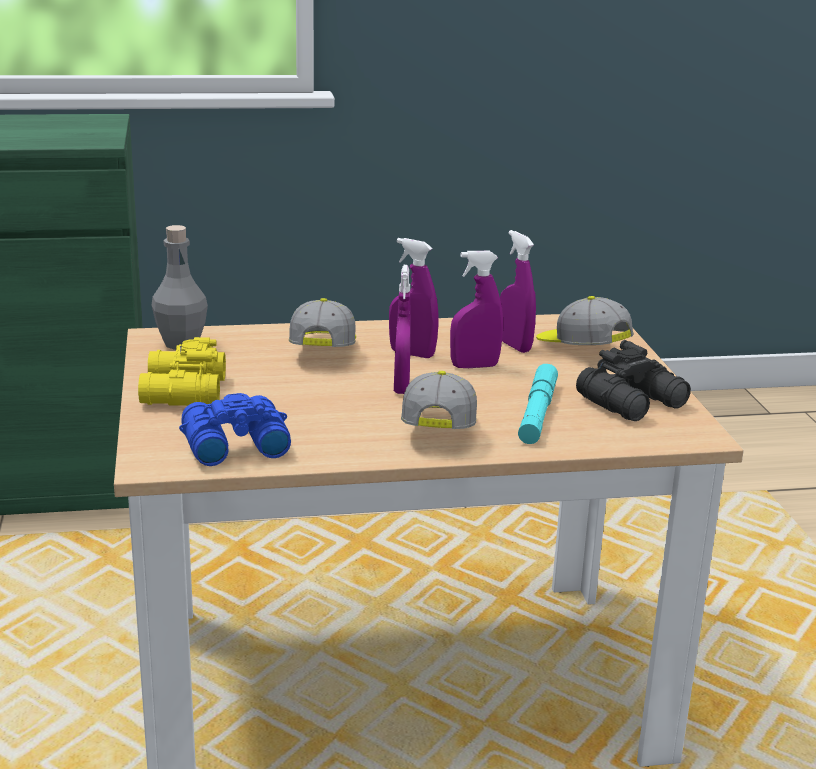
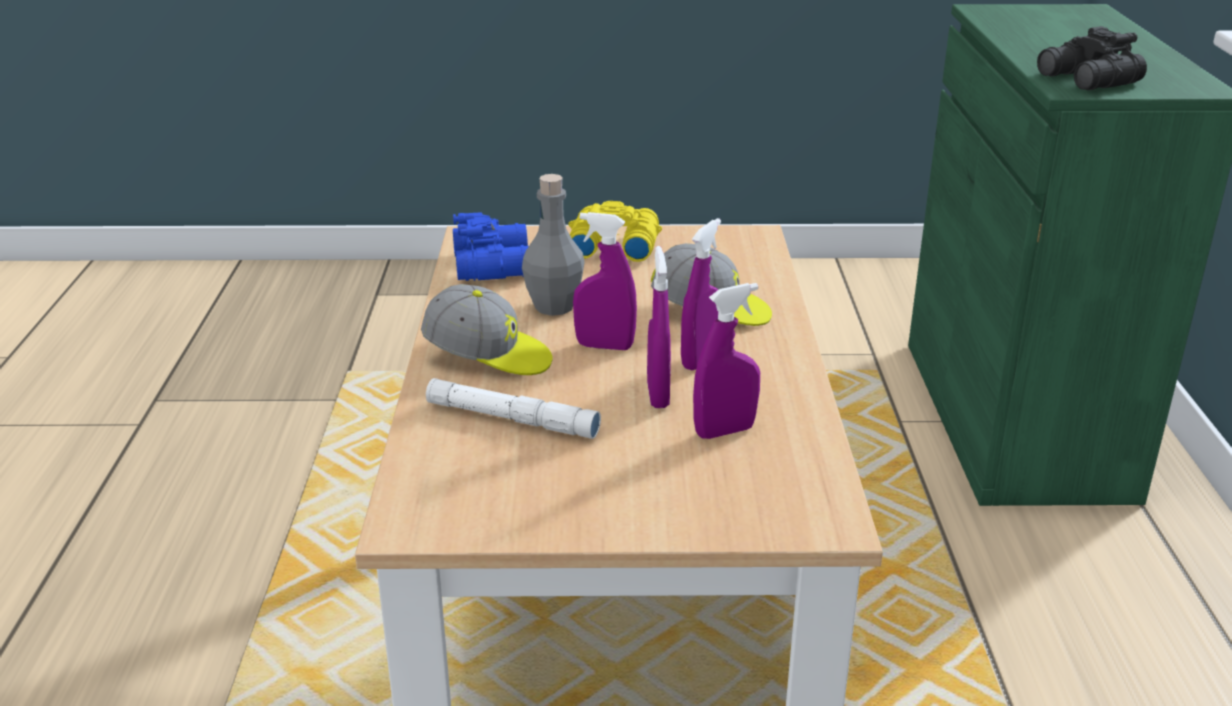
camera: 100 degrees right, 5 degrees up
(181, 343) = (736, 245): grey bottle -> grey bottle (554, 307)
(537, 412) = (512, 419): turquoise flashlight -> white flashlight
(581, 349) = (712, 483): cap -> none
(634, 402) = (519, 493): black binoculars -> black binoculars (1087, 80)

